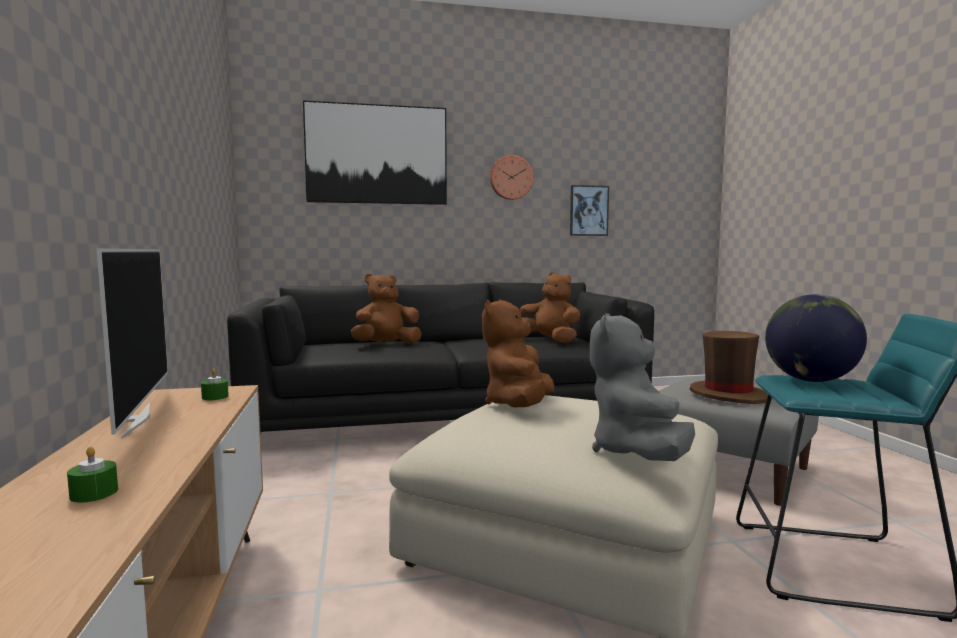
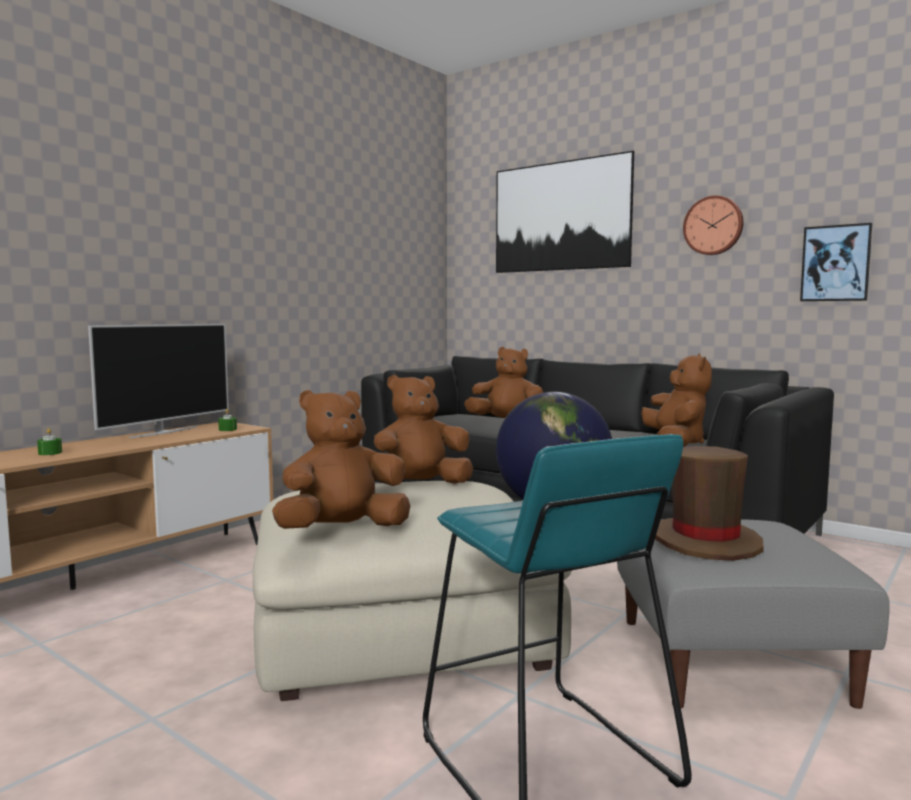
camera: 50 degrees right, 0 degrees up
(637, 453) = (343, 530): grey plush toy -> brown plush toy

